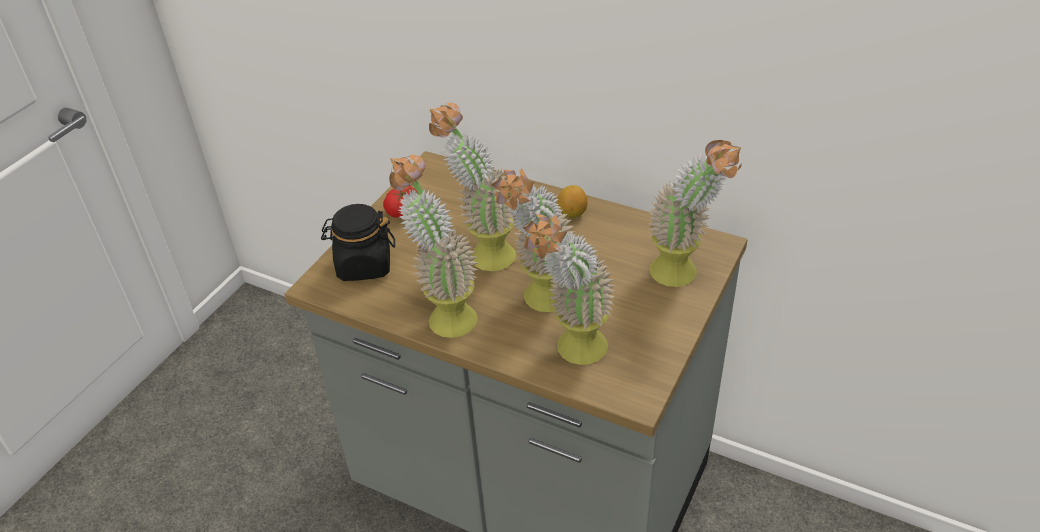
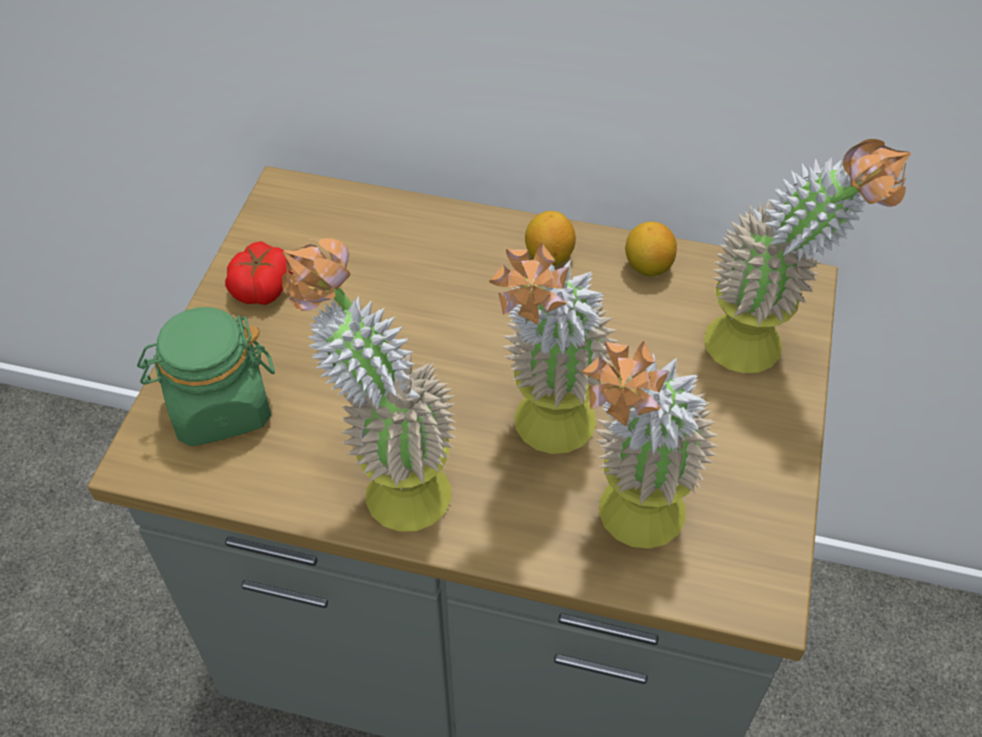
camera: 15 degrees left, 10 degrees up
(364, 265) = (219, 407): black jar -> green jar
(481, 253) = (420, 354): potted plant -> none
(629, 225) = (648, 267): none -> lemon

